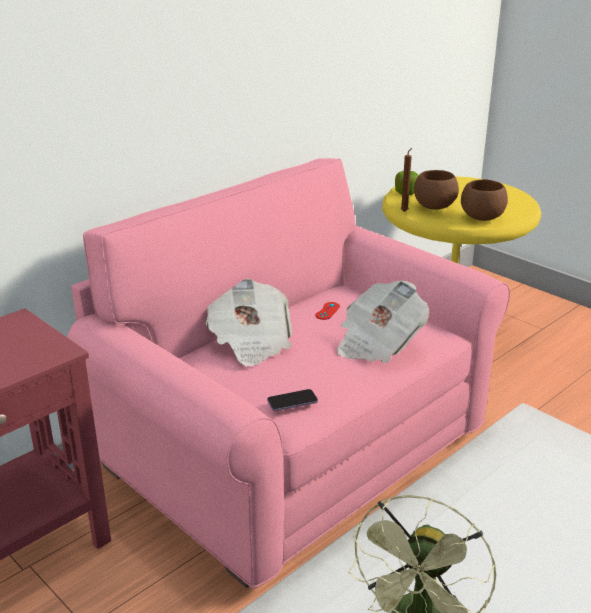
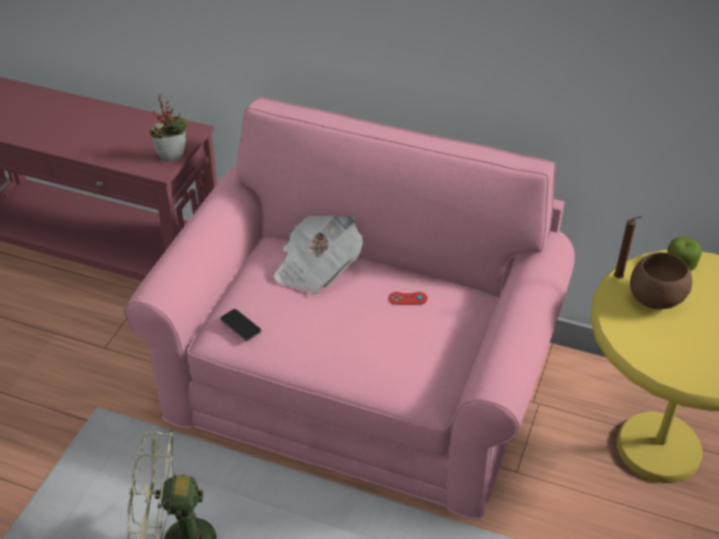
camera: 65 degrees right, 15 degrees up
(45, 339) = (173, 155): none -> potted plant
(378, 343) = (367, 352): newspaper -> none
(482, 218) = (659, 348): brown bowl -> none

